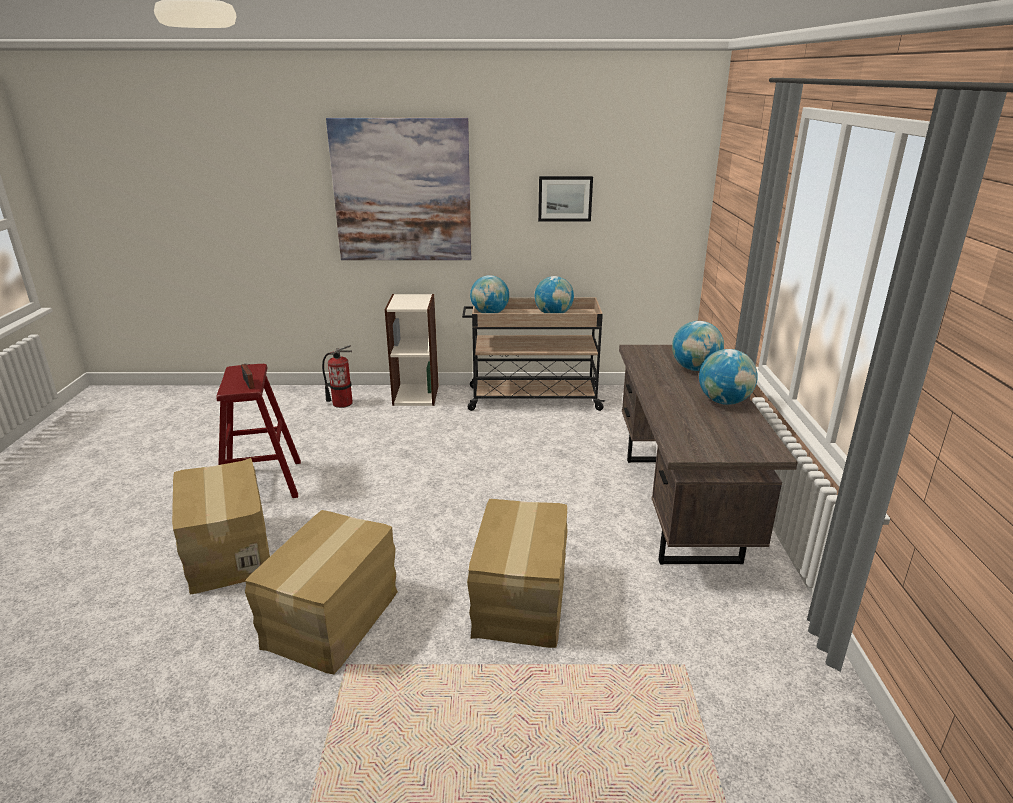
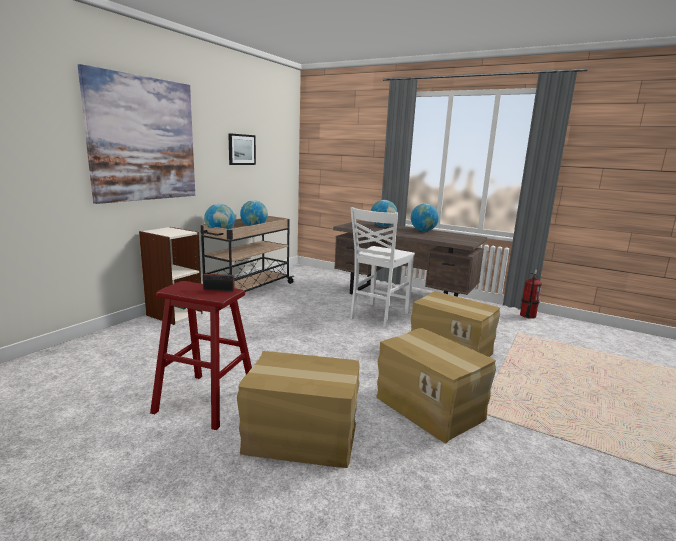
camera: 60 degrees left, 10 degrees down
(342, 403) = (129, 339): fire extinguisher -> fire extinguisher (527, 315)
(572, 506) = (378, 316): none -> white chair

